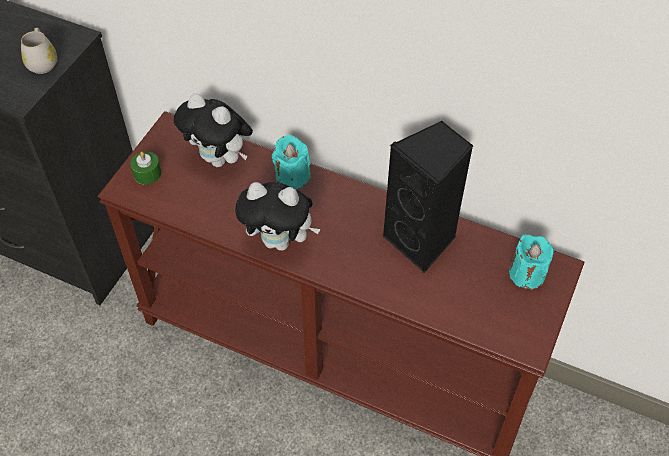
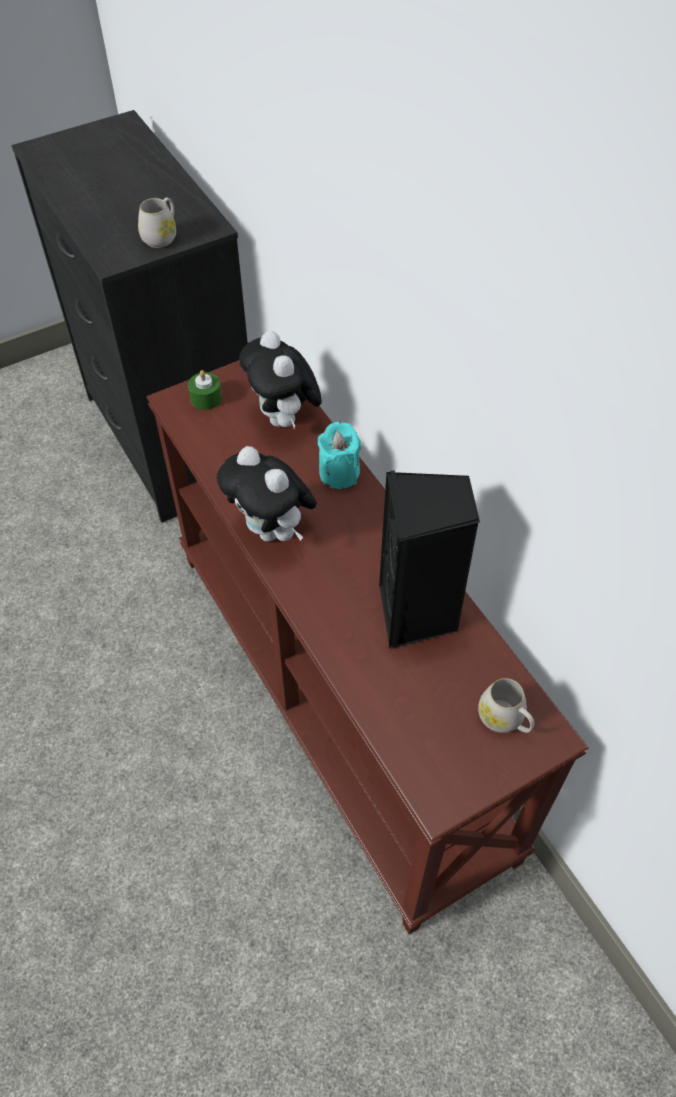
camera: 35 degrees right, 0 degrees up
(526, 274) = (505, 719): turquoise candle -> white mug

